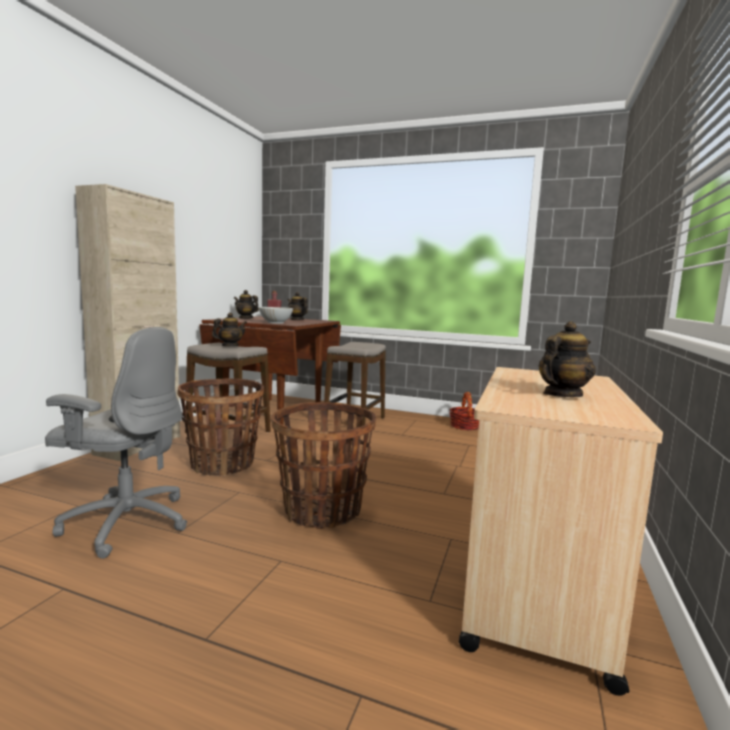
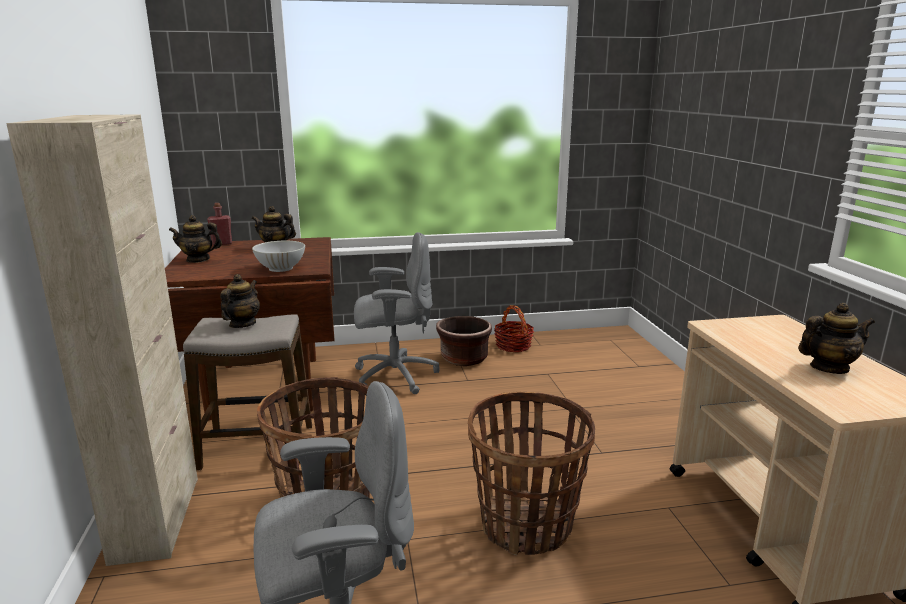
camera: 30 degrees left, 10 degrees up
(355, 422) = (394, 376): stool -> grey office chair
(416, 425) = (463, 359): none -> brown planter
(562, 395) = (828, 368): teapot -> teapot turned 60 degrees clockwise

